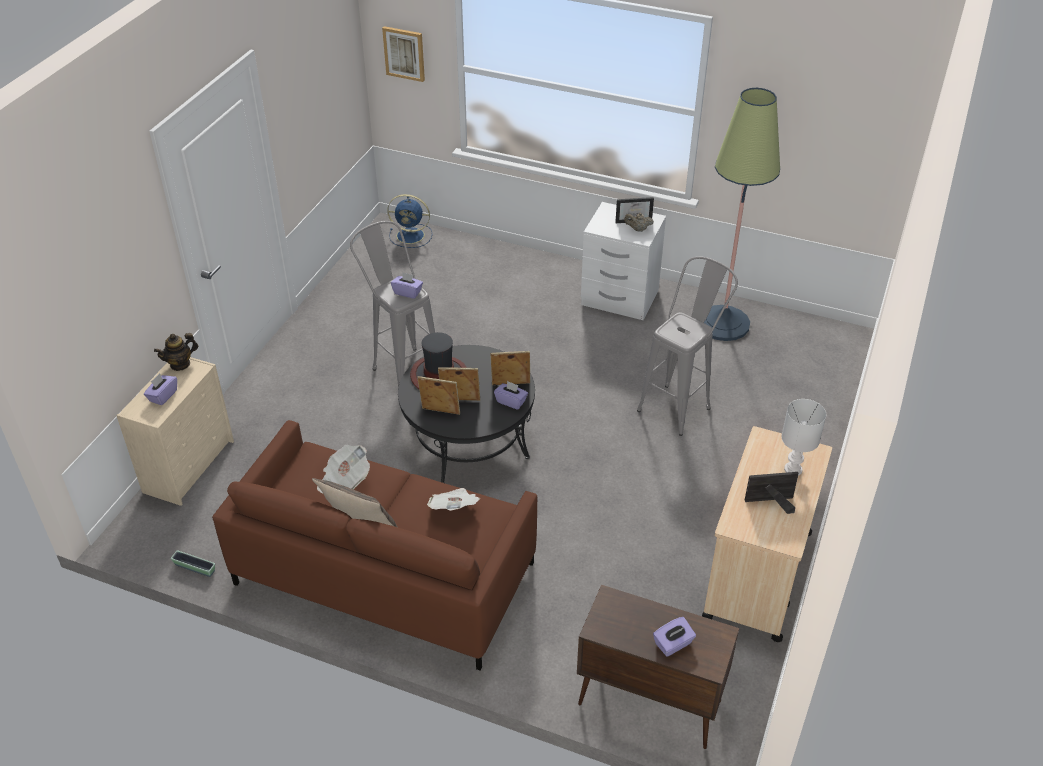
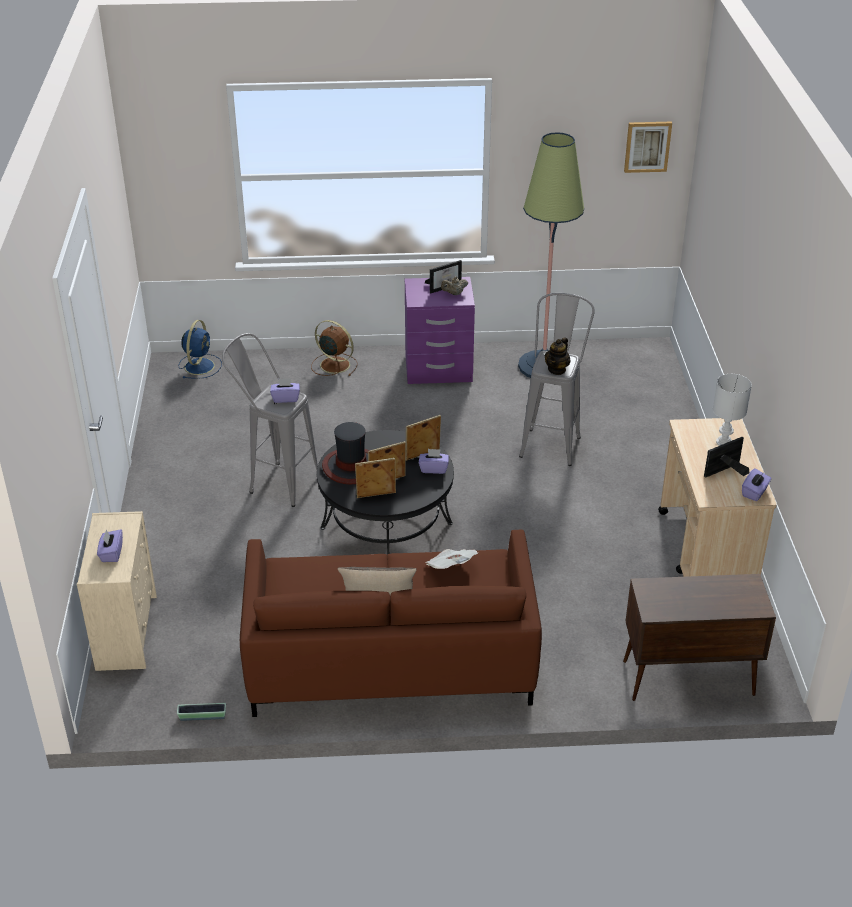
camera: 25 degrees left, 5 degrees down
(180, 364) = (106, 521): teapot -> teapot (557, 369)
(344, 482) = (333, 578): newspaper -> none
(404, 53) = (173, 176): picture -> picture (647, 146)
(411, 236) = (200, 365): blue fan -> blue fan turned 60 degrees counterclockwise
(527, 267) = (333, 364): none -> brown fan
(619, 299) = (438, 369): white nightstand -> purple nightstand
(673, 644) = (719, 602): purple tissue box -> purple tissue box (754, 492)

